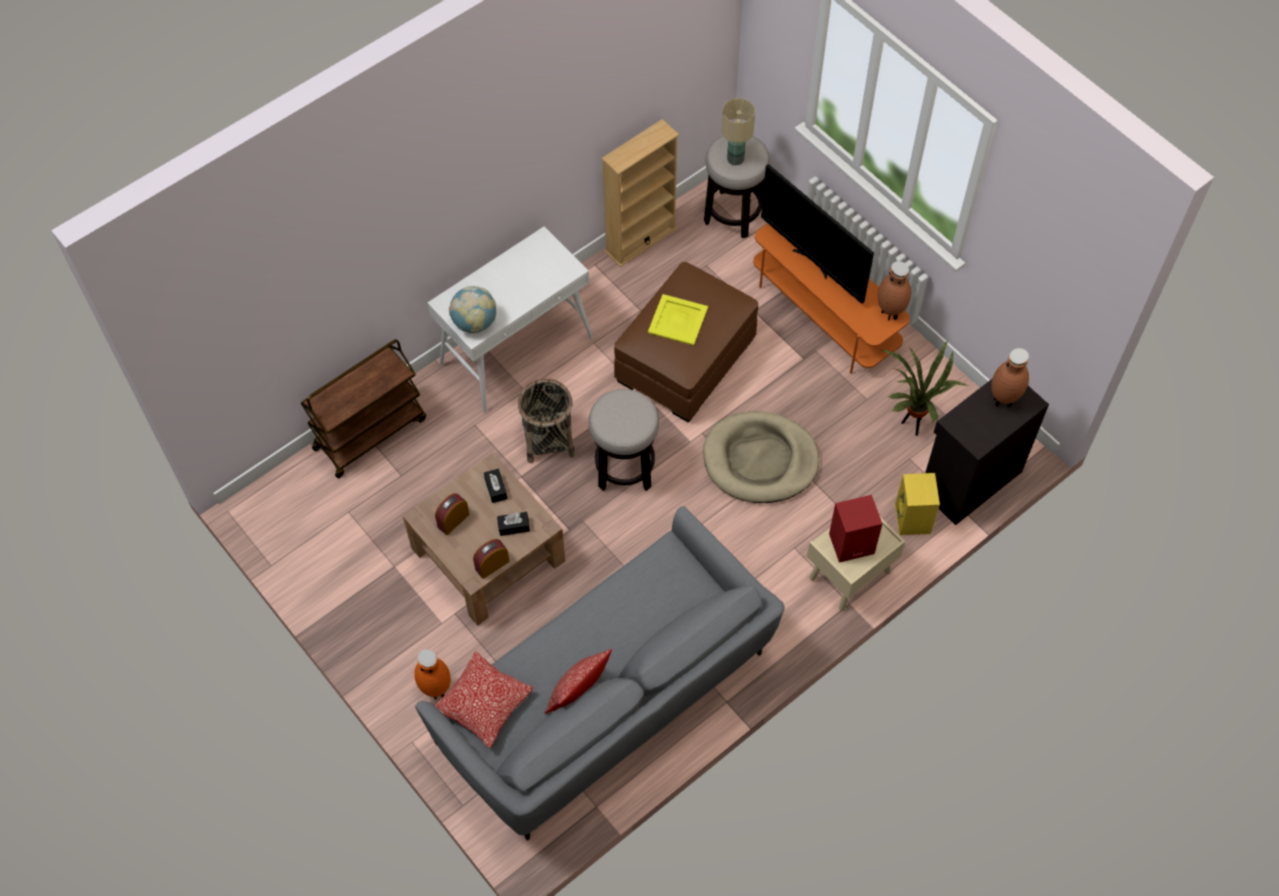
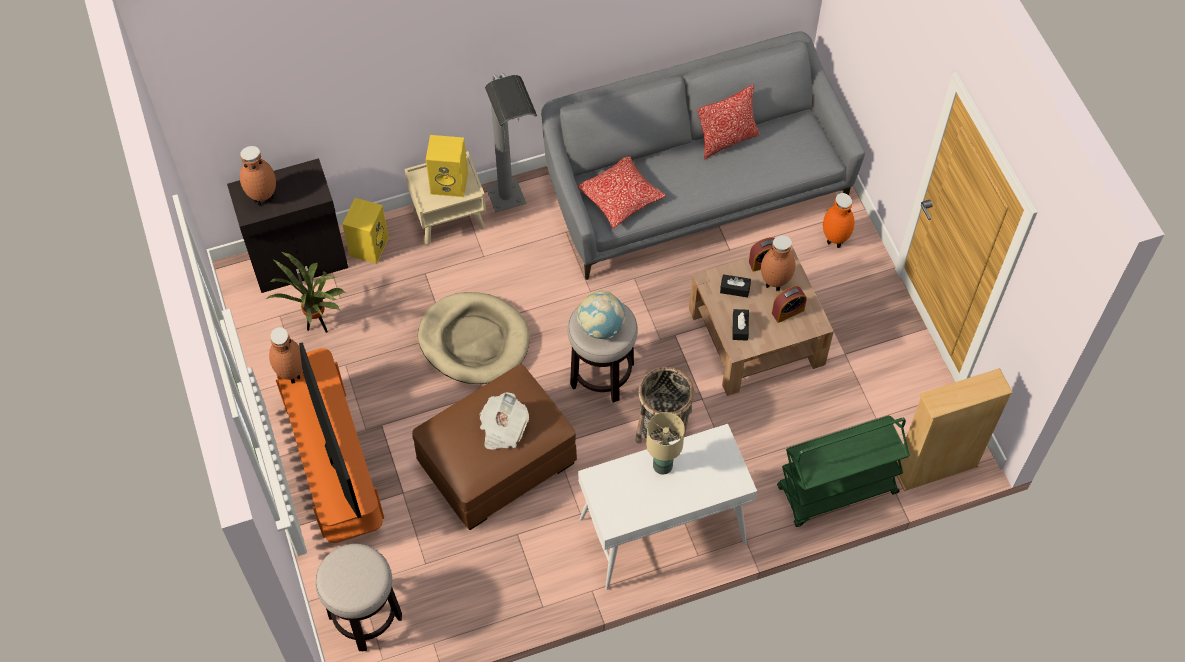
camera: 160 degrees left, 0 degrees up
(370, 432) = (836, 491): brown cart -> green cart
(474, 322) = (715, 451): globe -> globe (601, 327)
(474, 544) = (775, 285): none -> brown vase
(483, 704) = (806, 156): pillow -> pillow (621, 197)
(640, 240) = (481, 619): beige bookcase -> beige bookcase (935, 468)
(677, 319) = (503, 429): yellow tray -> newspaper
(735, 159) = (358, 568): beige table lamp -> beige table lamp (662, 465)
(785, 602) = (514, 215): none -> grey floor lamp
(850, 545) = (450, 183): red speaker -> yellow speaker

